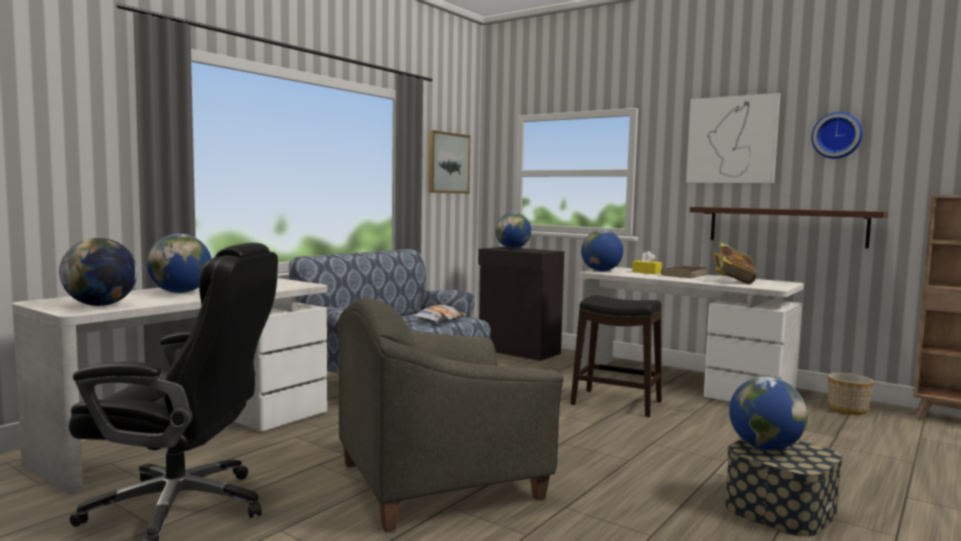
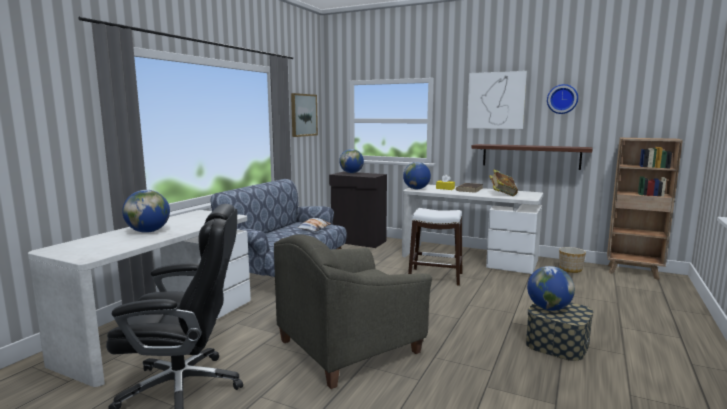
camera: 10 degrees left, 5 degrees up
(100, 305) = (100, 250): globe -> none
(616, 403) = (435, 277): black stool -> white stool

